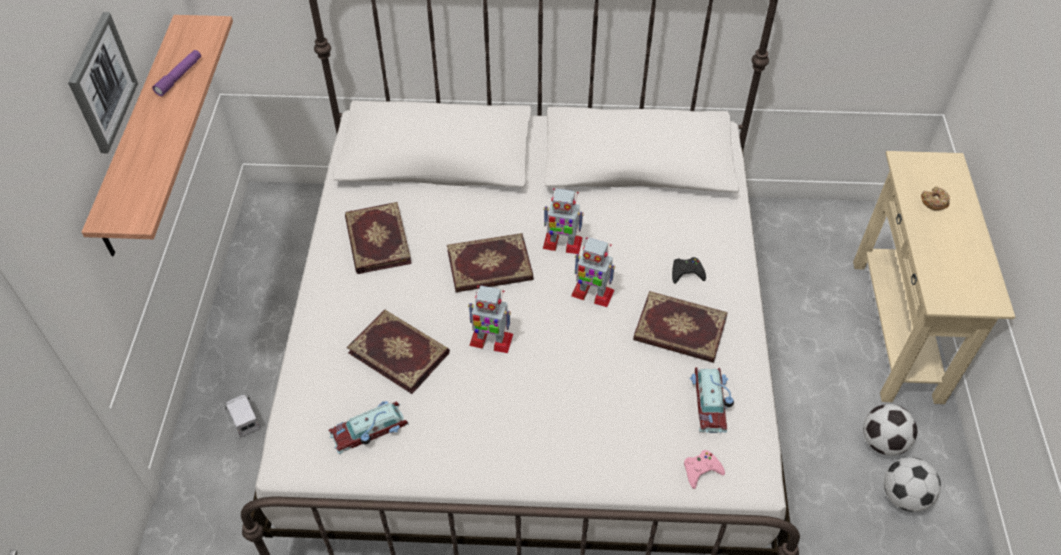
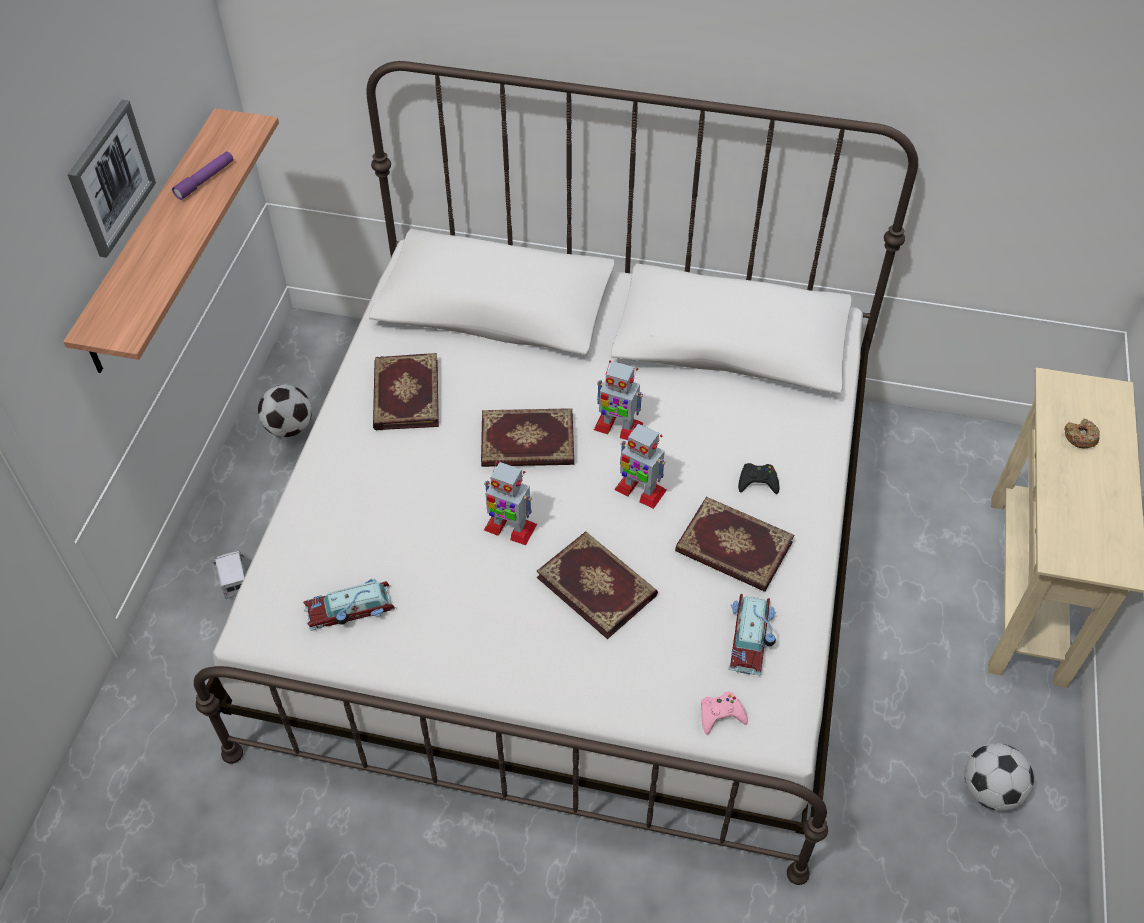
camera: 10 degrees right, 0 degrees up
(400, 352) = (403, 526): book -> book (598, 585)
(882, 442) = (978, 721): football -> football (289, 427)

